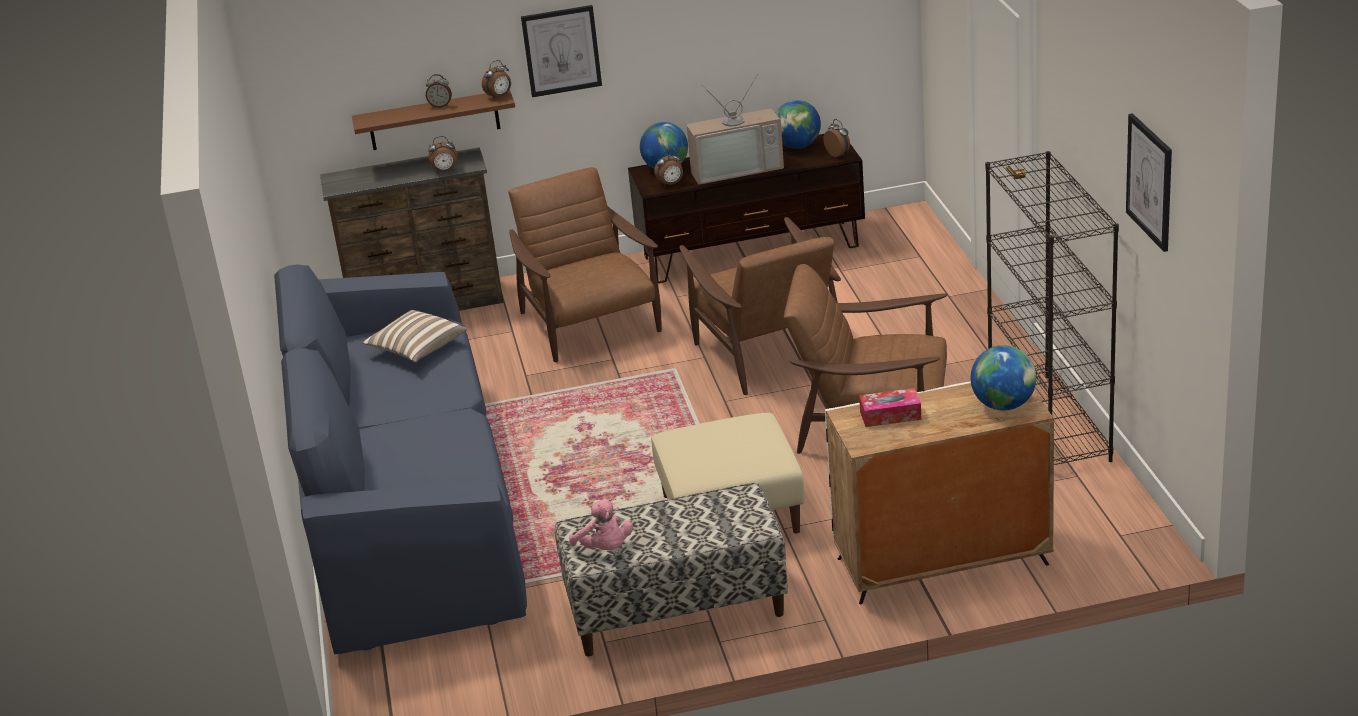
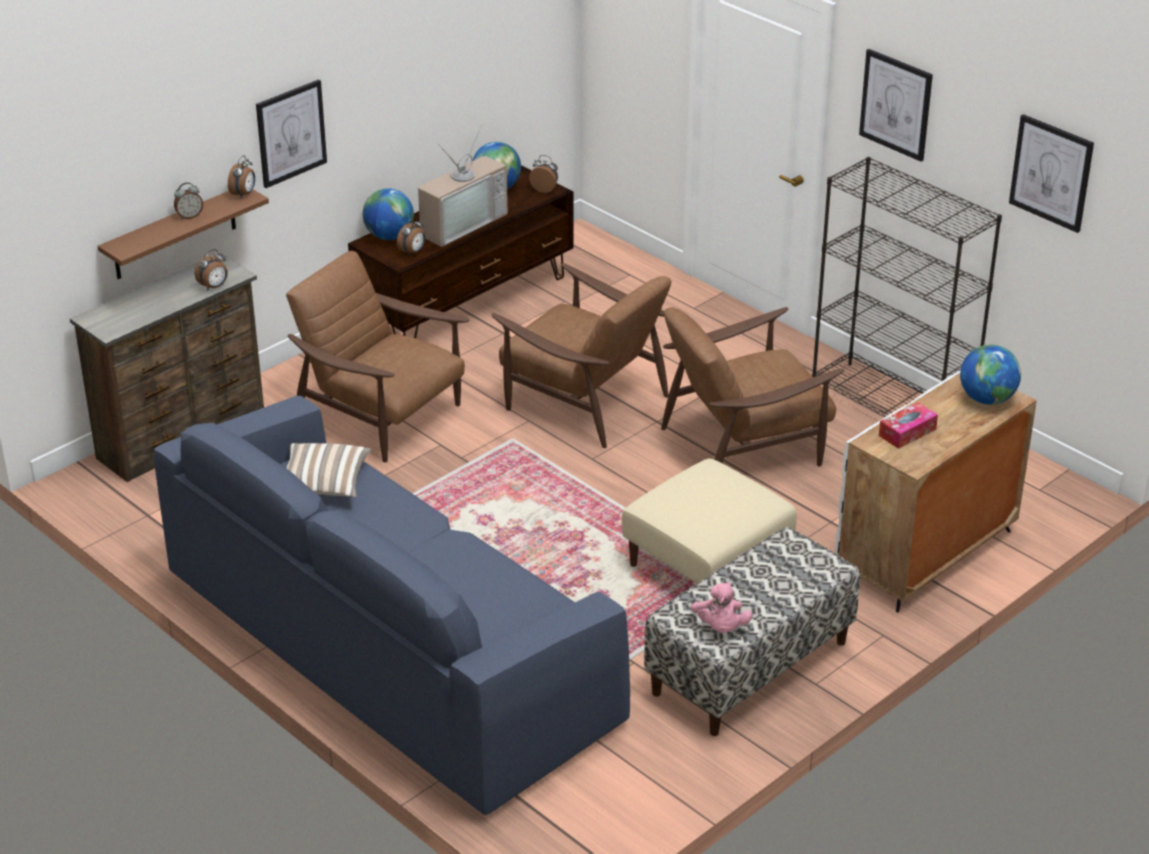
camera: 35 degrees left, 5 degrees up
(605, 549) = (720, 627): pink plush toy -> pink plush toy turned 60 degrees clockwise
(1067, 96) = (896, 104): none -> picture

